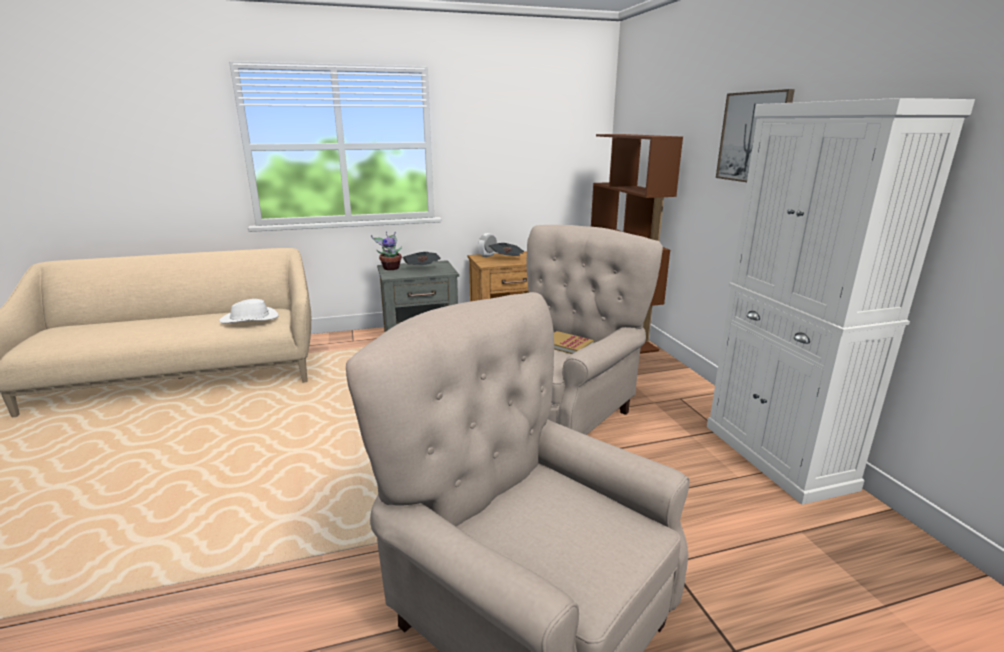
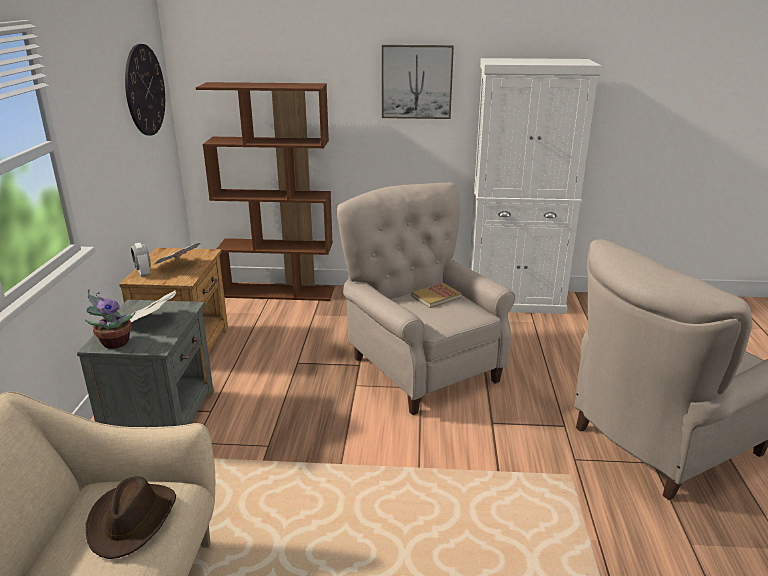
camera: 70 degrees left, 5 degrees up
(250, 319) = (132, 520): white hat -> brown hat
(565, 133) = (145, 90): none -> wall clock

